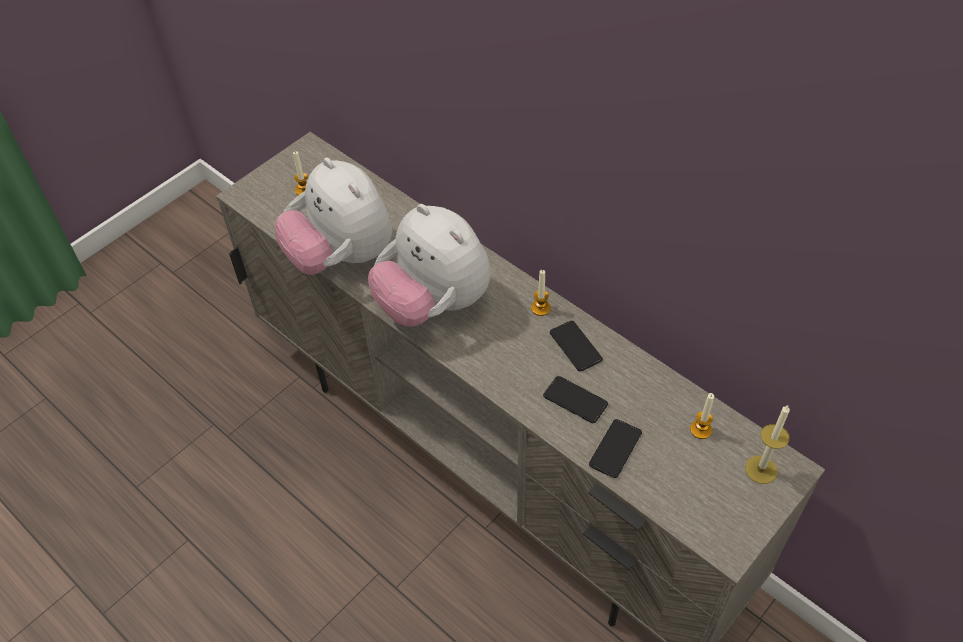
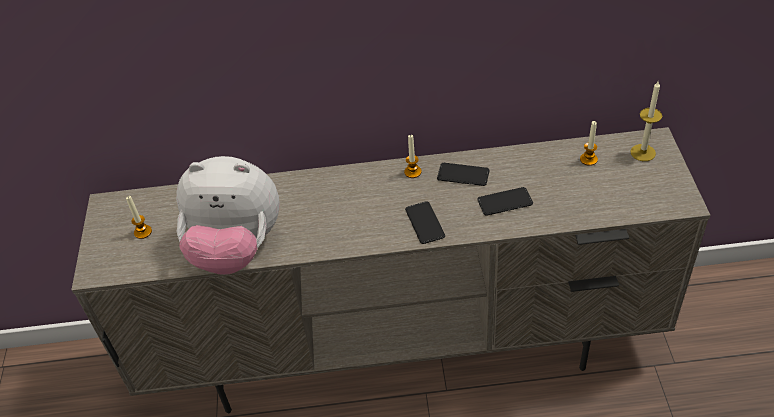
camera: 45 degrees left, 5 degrees down
(433, 304) = (342, 224): plush toy -> none
(615, 449) = (562, 207): phone -> phone (425, 223)

